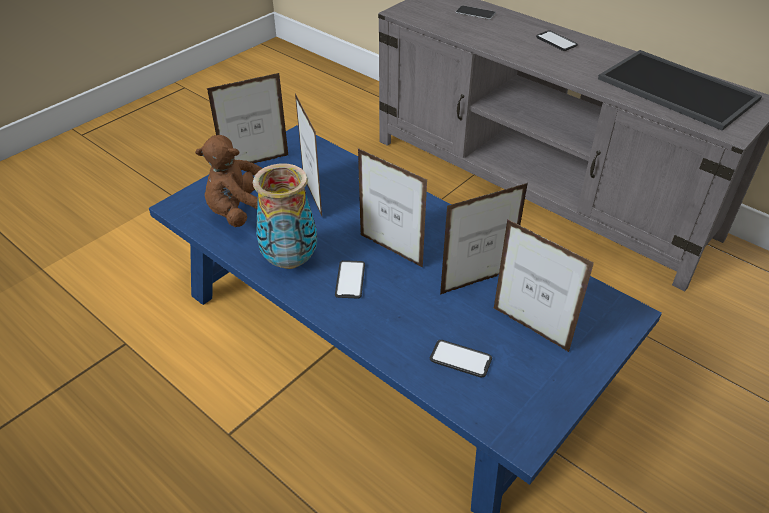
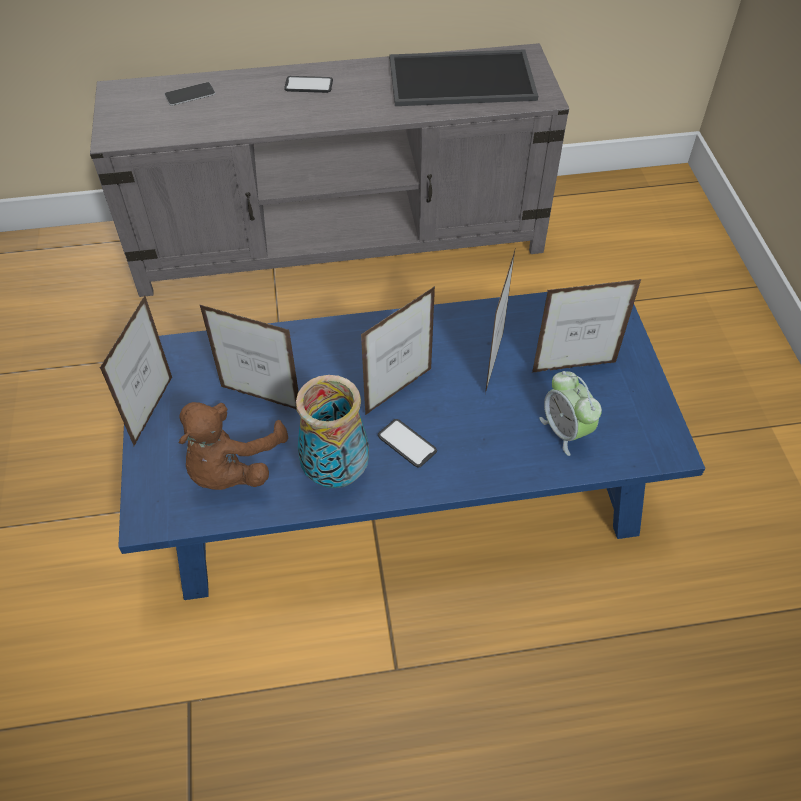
camera: 50 degrees left, 10 degrees up
(390, 250) = (399, 391): picture frame -> picture frame turned 150 degrees clockwise
(460, 359) = (565, 431): phone -> alarm clock

